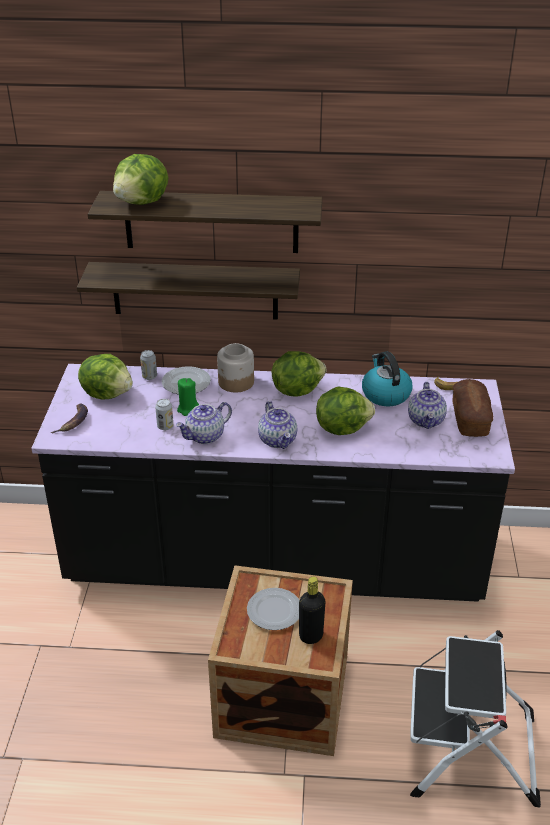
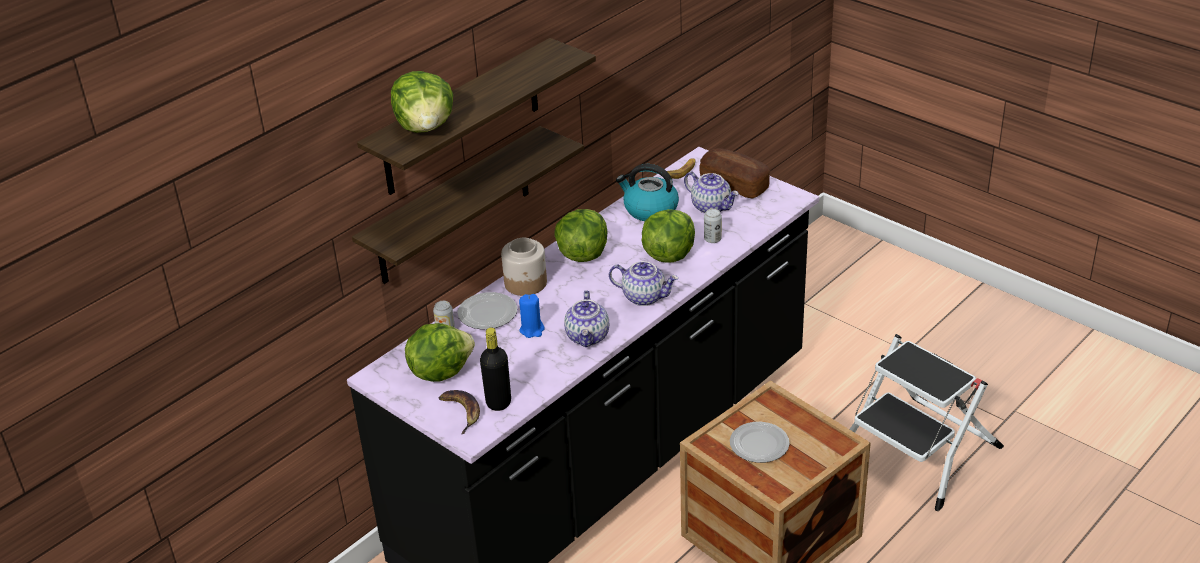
camera: 50 degrees left, 0 degrees up
(165, 426) = (543, 355): can -> can (712, 239)
(188, 409) = (532, 330): green candle -> blue candle
(311, 636) = (808, 437): black bottle -> black bottle (498, 402)

